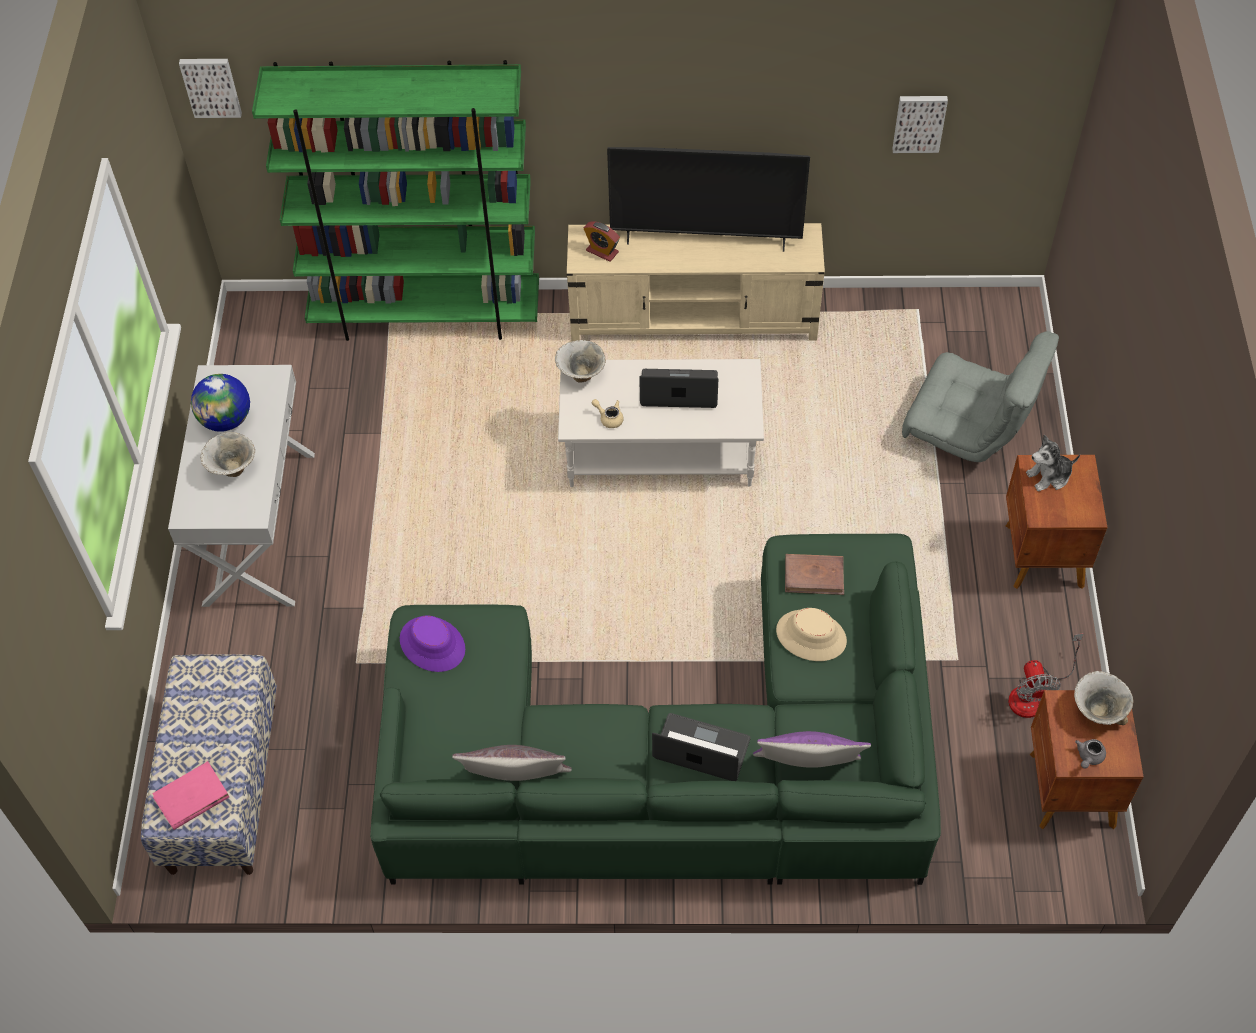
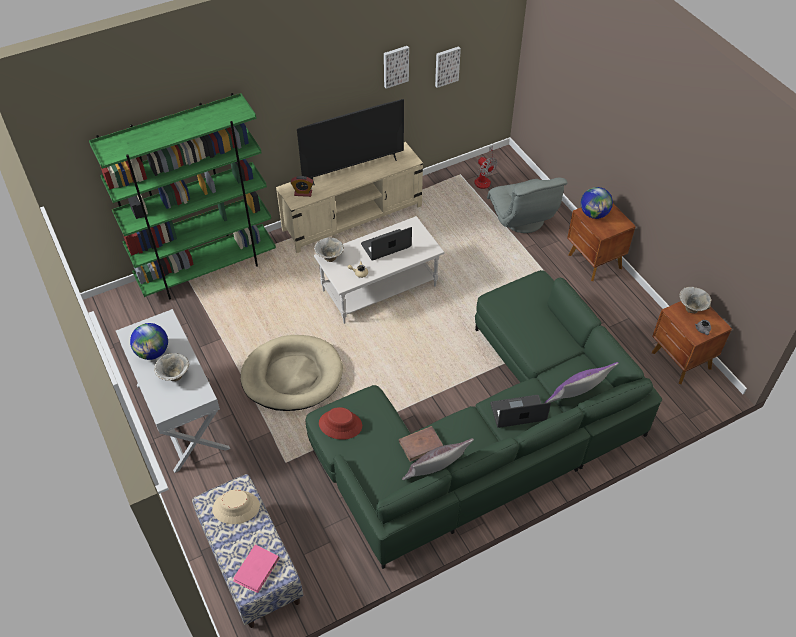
camera: 30 degrees left, 5 degrees down
(211, 86) = (58, 164): picture -> picture (395, 66)
(432, 644) = (340, 424): purple hat -> red hat
(445, 536) = (292, 376): none -> beige dog bed
(811, 635) = (532, 334): beige hat -> beige hat (236, 507)
(814, 576) = (513, 306): brown book -> brown book (421, 445)
(969, 431) = (522, 219): grey armchair -> grey armchair turned 75 degrees clockwise
(1034, 694) = (634, 325): fan -> fan (484, 179)
(1049, 476) = (594, 214): plush toy -> globe

